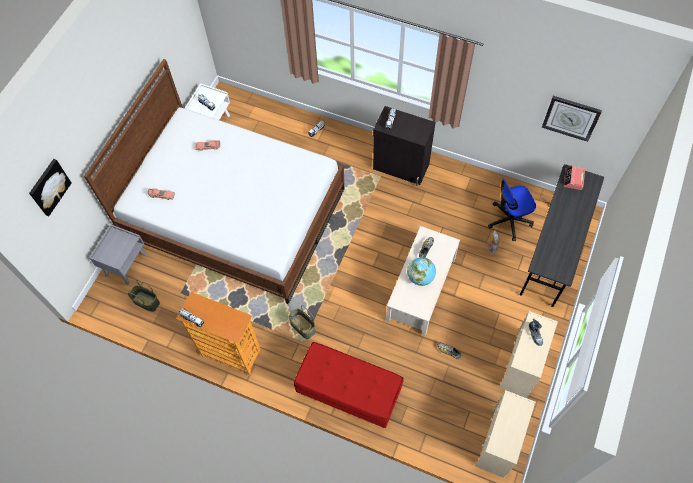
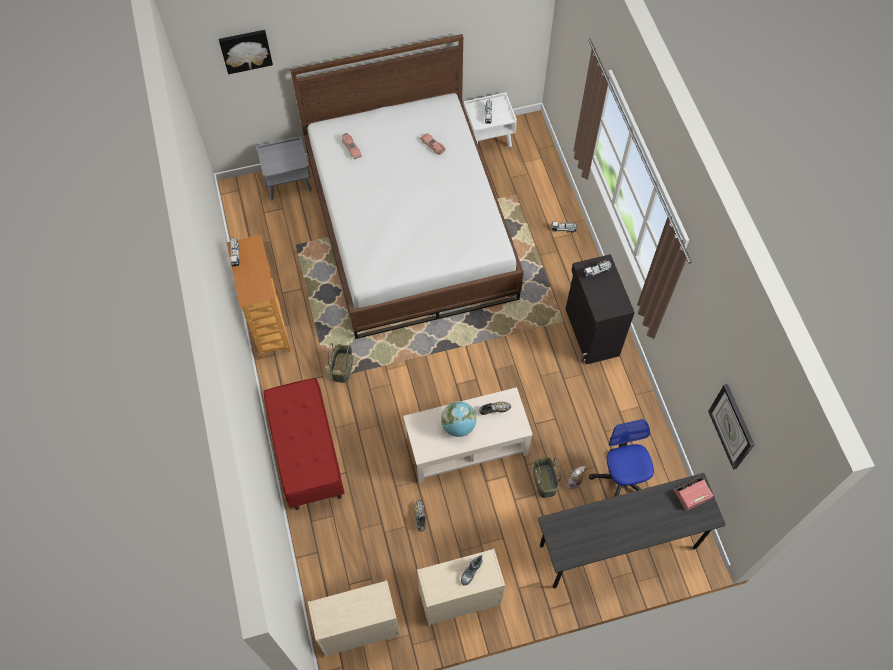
camera: 50 degrees right, 0 degrees up
(146, 302) = (266, 225): basket -> basket (544, 481)
(509, 220) = (621, 478): office chair -> office chair turned 45 degrees clockwise

